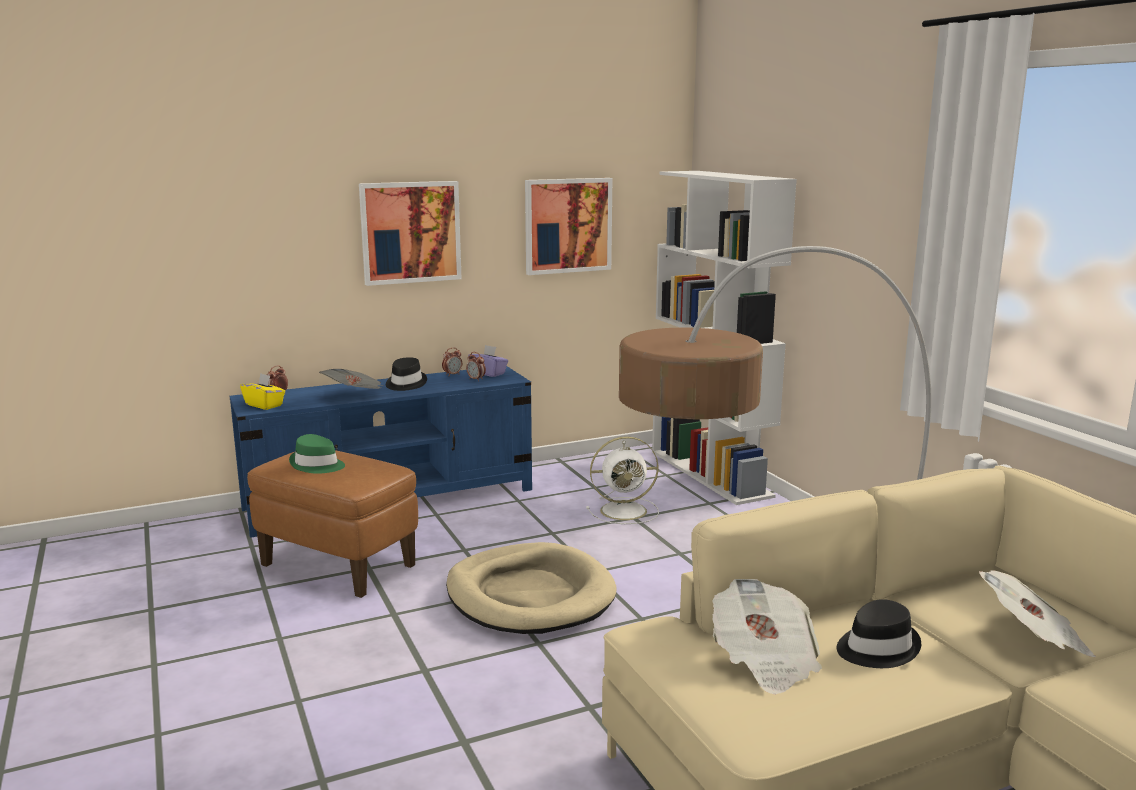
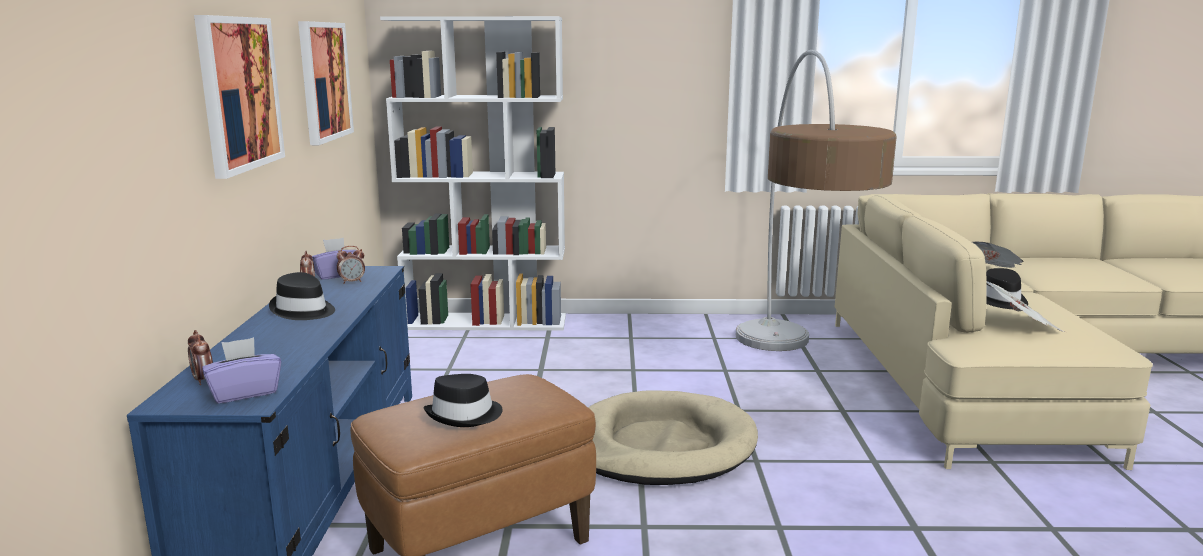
camera: 65 degrees left, 0 degrees up
(264, 405) = (244, 392): yellow tissue box -> purple tissue box
(317, 465) = (465, 415): green hat -> black hat
(355, 396) = (307, 338): newspaper -> none
(625, 511) = (522, 369): white fan -> none

